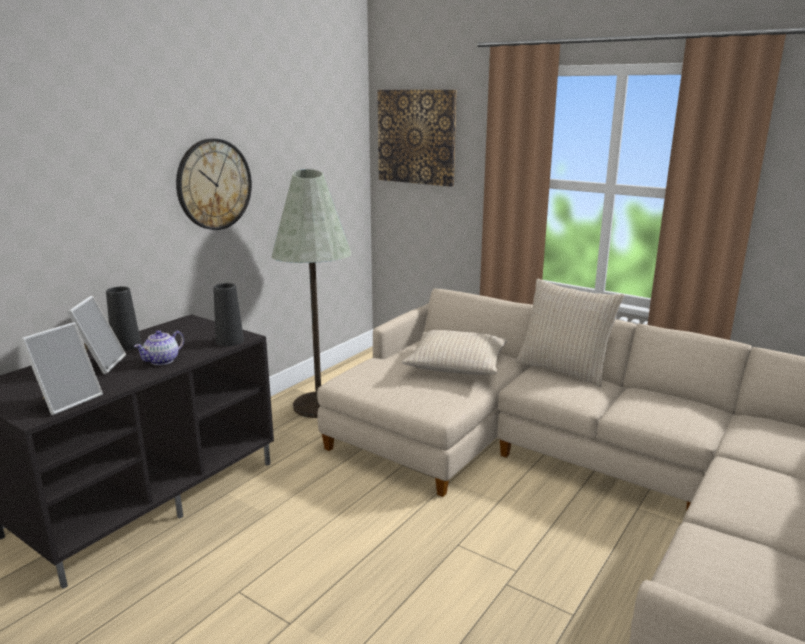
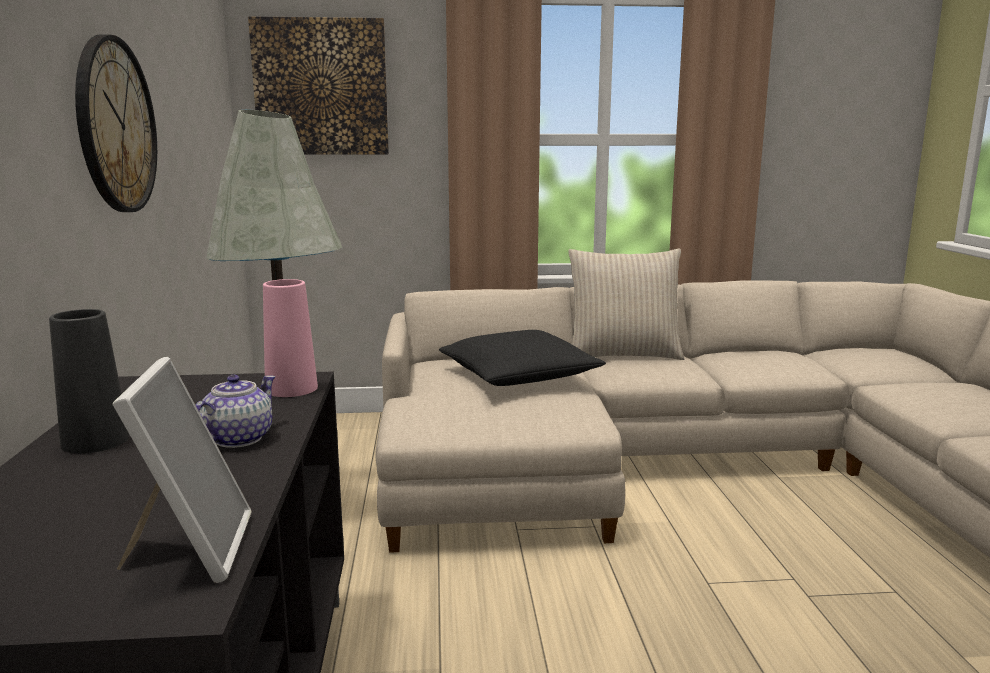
camera: 40 degrees left, 5 degrees down
(99, 364) = (110, 480): picture frame -> none
(162, 361) = (237, 439): teapot -> teapot turned 150 degrees counterclockwise
(230, 341) = (291, 388): black vase -> pink vase
(456, 364) = (518, 375): beige pillow -> black pillow

